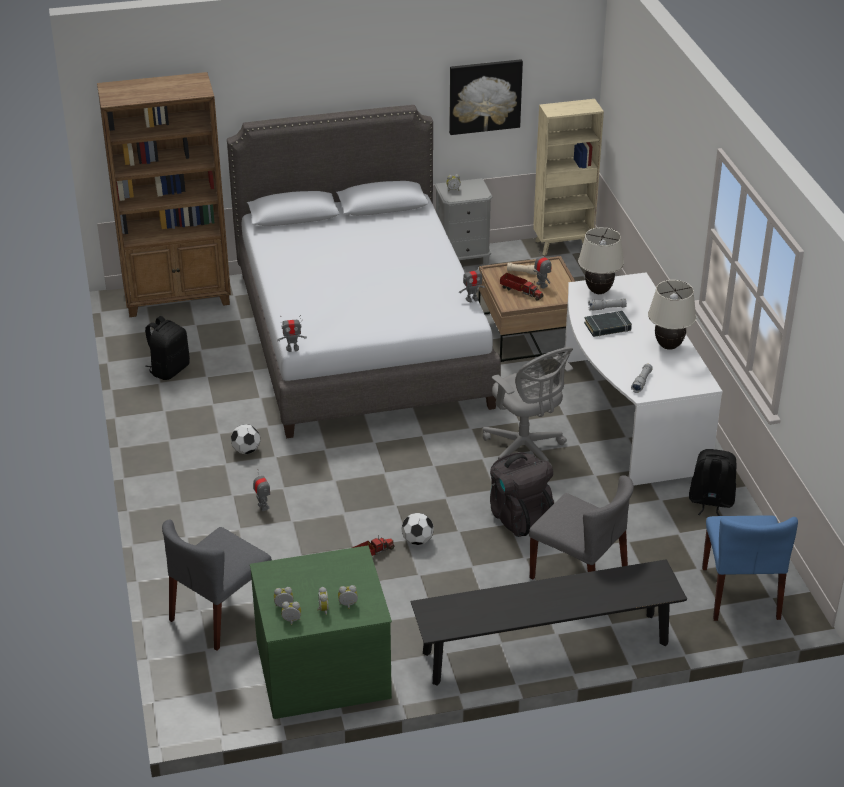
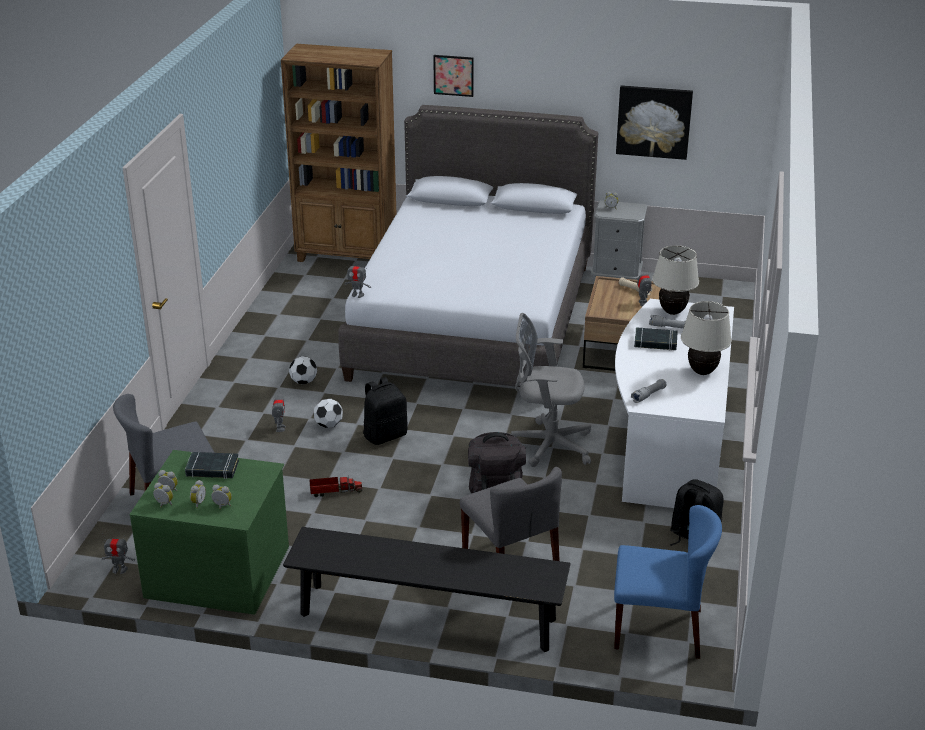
camera: 25 degrees right, 5 degrees down
(169, 370) = (295, 306): black backpack -> black backpack (385, 435)
(275, 86) = (453, 75): none -> picture
(306, 571) = (212, 469): none -> black book
(417, 540) = (387, 492): football -> football (329, 425)
(472, 299) = (549, 292): toy robot -> toy robot (119, 569)
(520, 291) = (618, 304): toy truck -> none
(525, 450) = (547, 444): grey office chair -> grey office chair turned 105 degrees clockwise
(563, 245) = (720, 288): beige bookcase -> none
(741, 593) = (659, 629): blue chair -> blue chair turned 105 degrees counterclockwise

